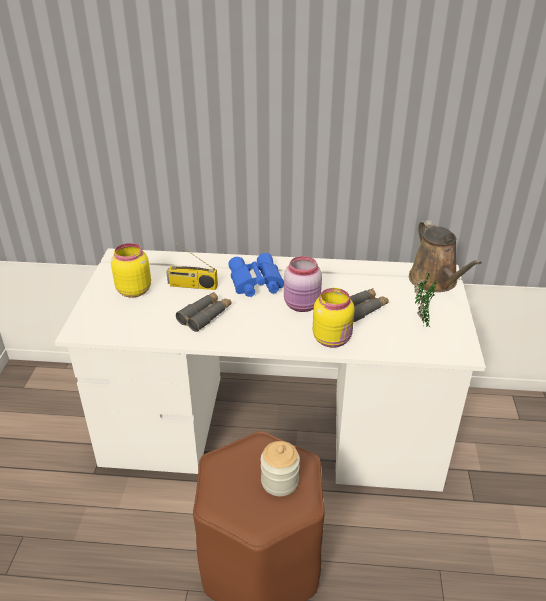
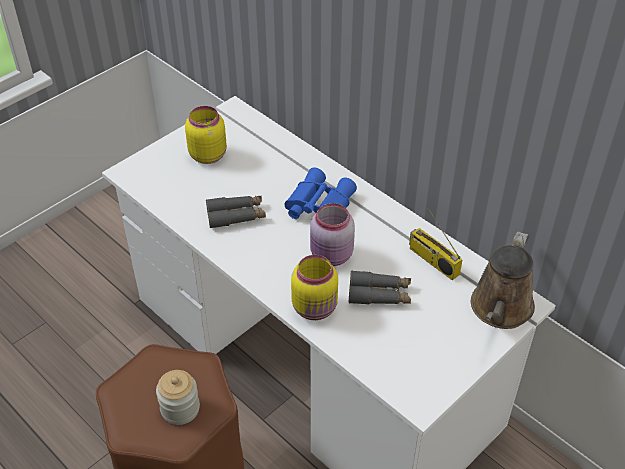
camera: 40 degrees right, 10 degrees up
(192, 286) = (260, 177): radio -> radio (432, 261)
(421, 319) = (426, 342): potted plant -> none

